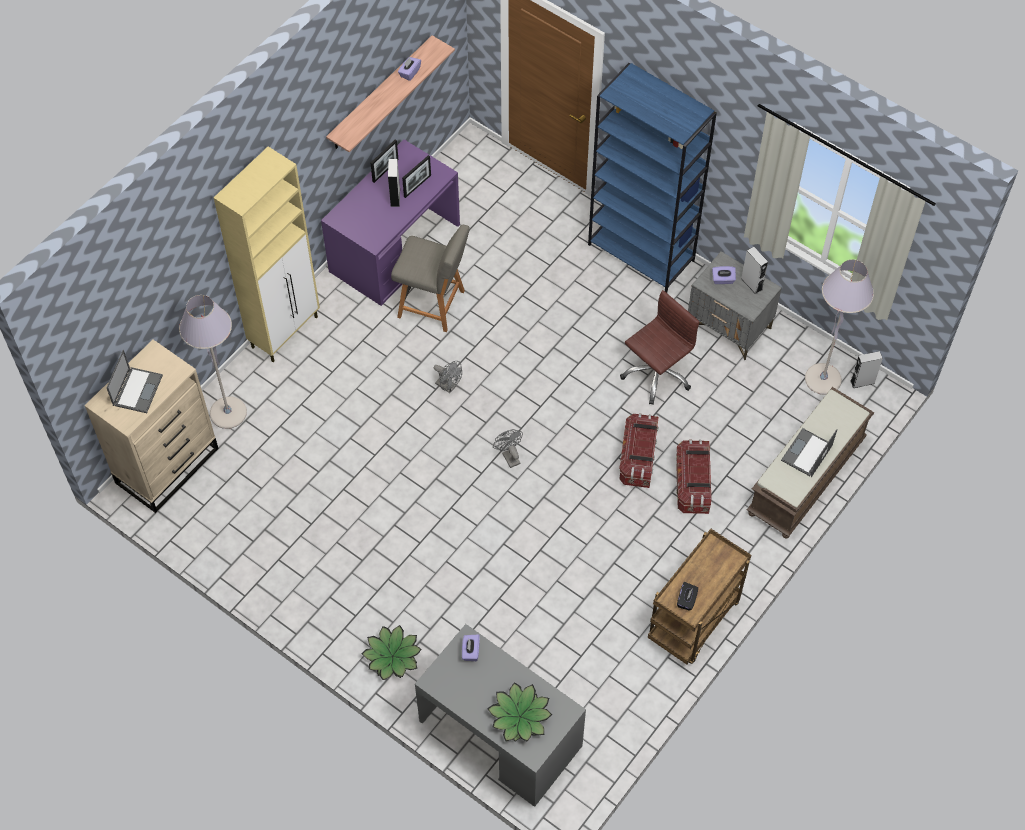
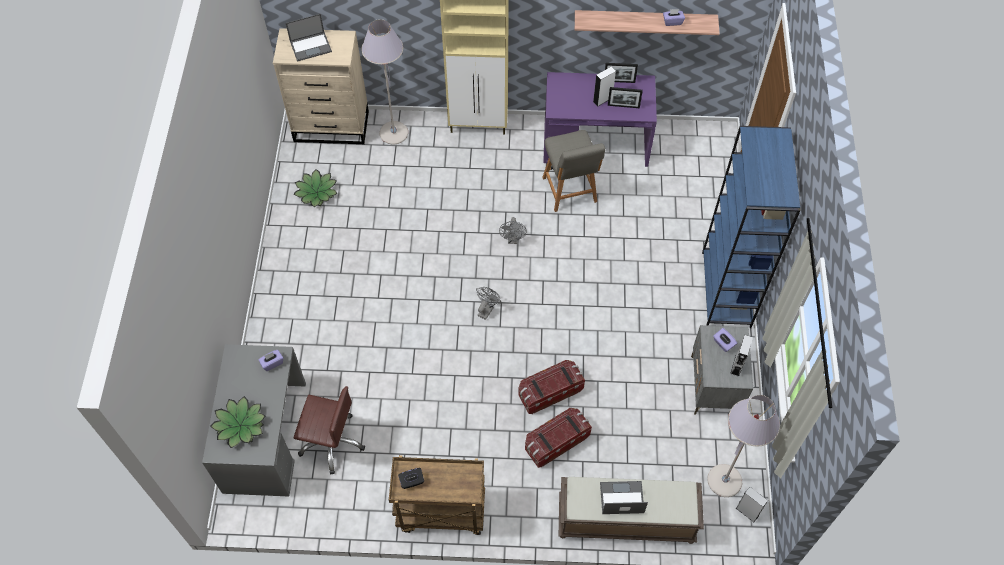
camera: 55 degrees right, 0 degrees up
(392, 656) = (280, 335): potted plant -> potted plant (316, 192)
(656, 373) = (631, 361): brown office chair -> brown office chair (332, 442)

